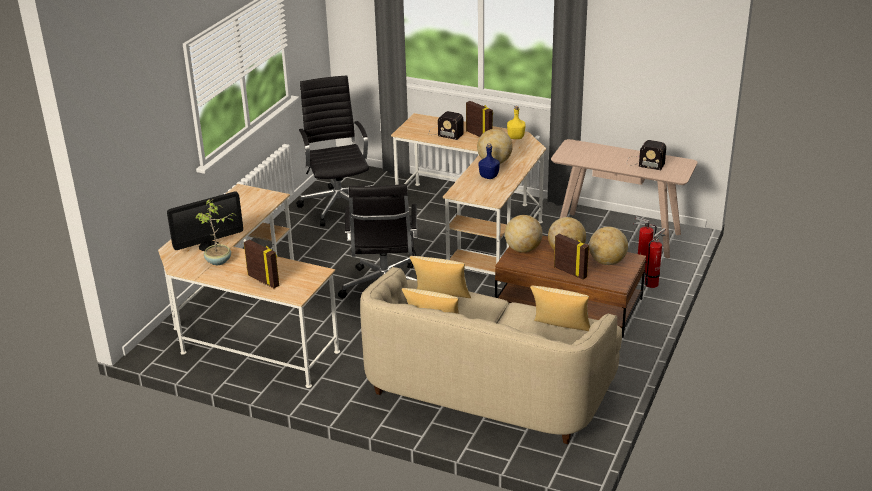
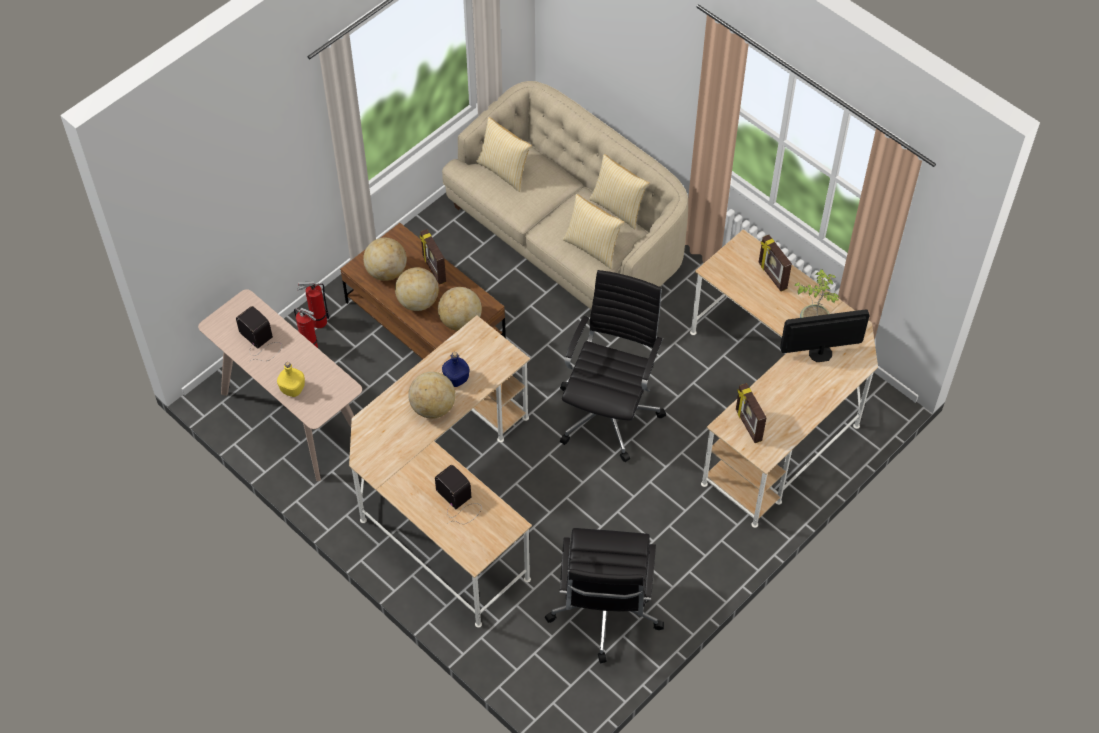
camera: 160 degrees left, 25 degrees up
(479, 135) = (416, 479): picture frame -> picture frame (748, 425)
(515, 137) = (374, 457): yellow bottle -> yellow bottle (293, 389)

